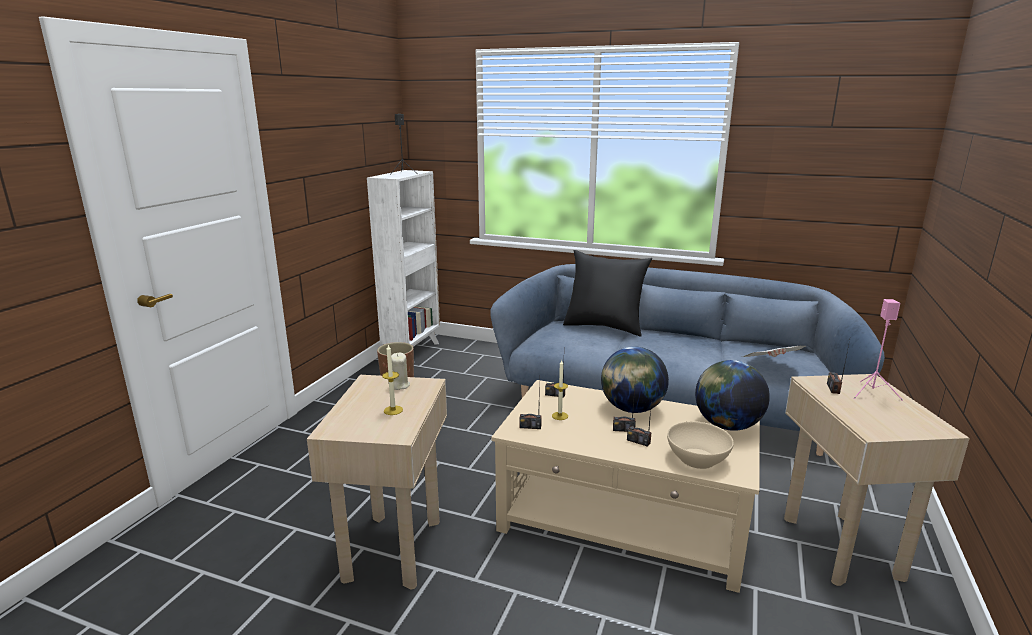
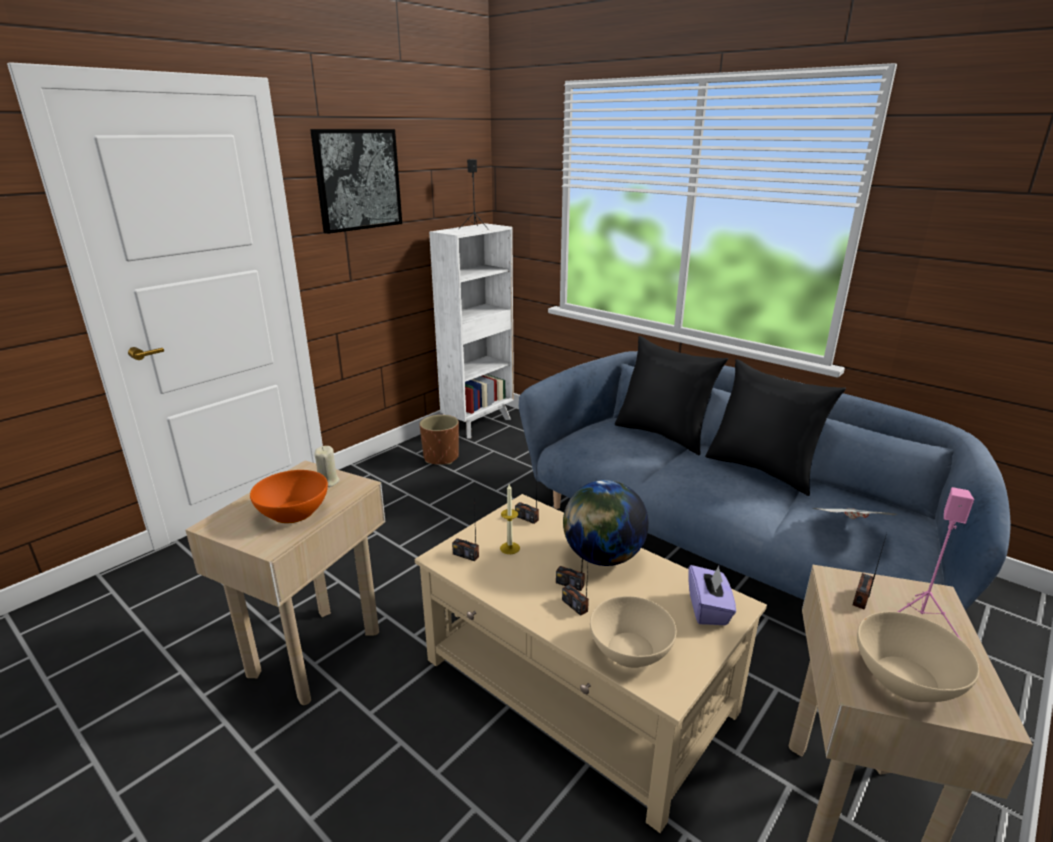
camera: 20 degrees right, 5 degrees up
(312, 131) = (357, 180): none -> picture
(393, 410) = (293, 512): candle -> orange bowl
(690, 339) = (762, 469): none -> black pillow
(727, 425) = (708, 609): globe -> purple tissue box
(888, 422) = (905, 678): none -> beige bowl

